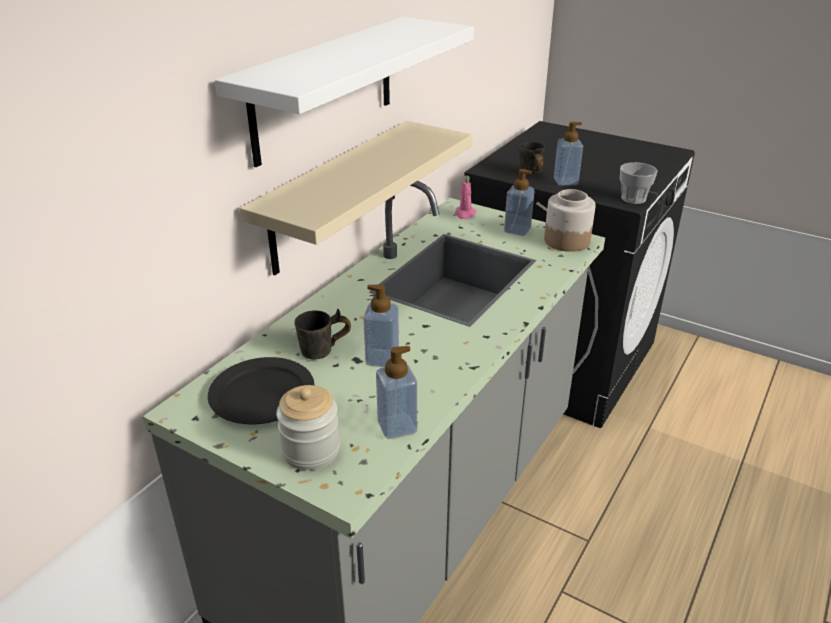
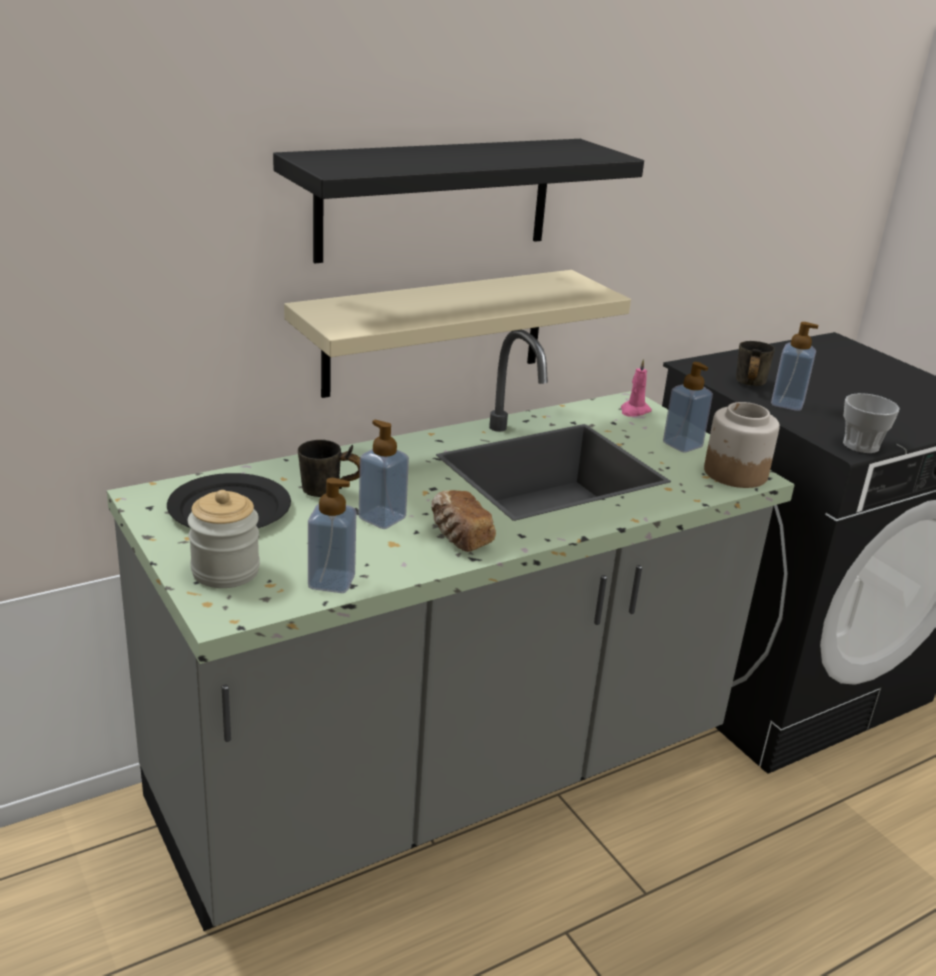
camera: 25 degrees right, 5 degrees down
(324, 89) = (435, 198): white shelf -> black shelf
(447, 353) = (458, 536): none -> bread

